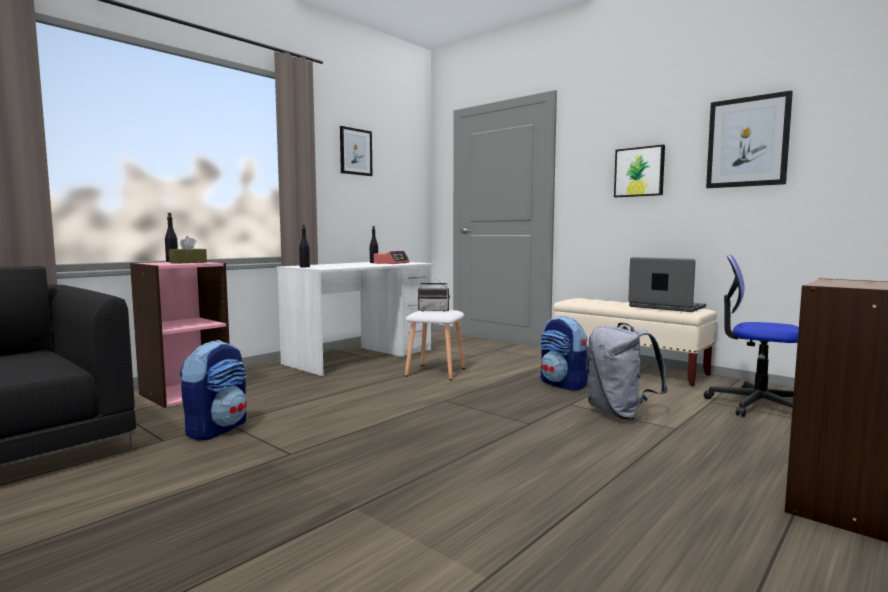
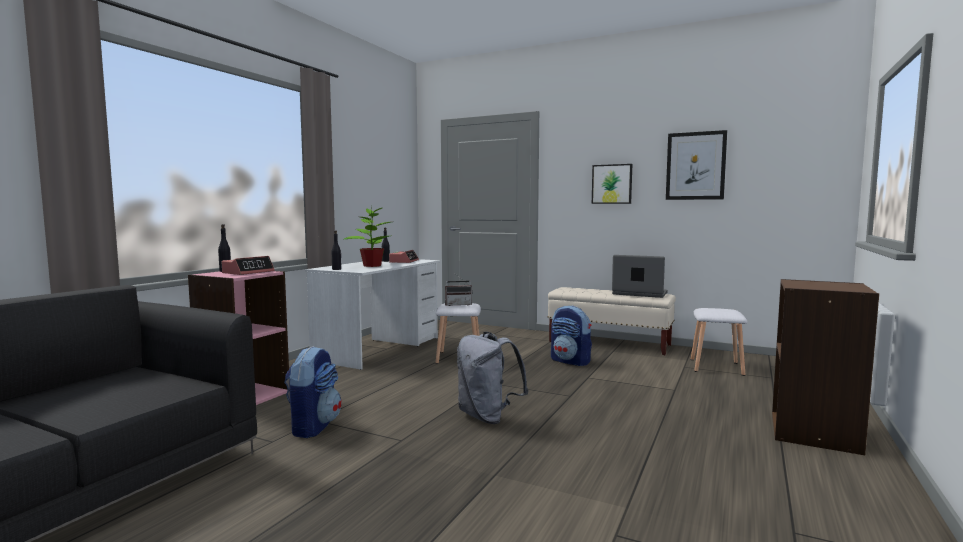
camera: 15 degrees left, 0 degrees up
(188, 262) = (248, 272): brown tissue box -> alarm clock
(348, 265) = (371, 265): none -> potted plant
(355, 152) = (360, 157): picture -> none
(620, 414) = (629, 382): grey backpack -> grey backpack (488, 417)
(756, 405) = (715, 367): office chair -> white stool

